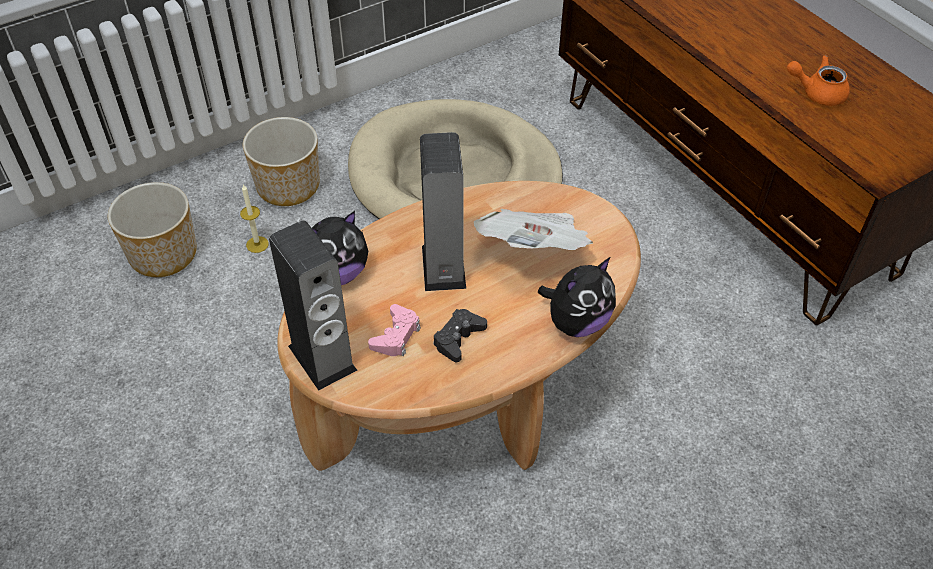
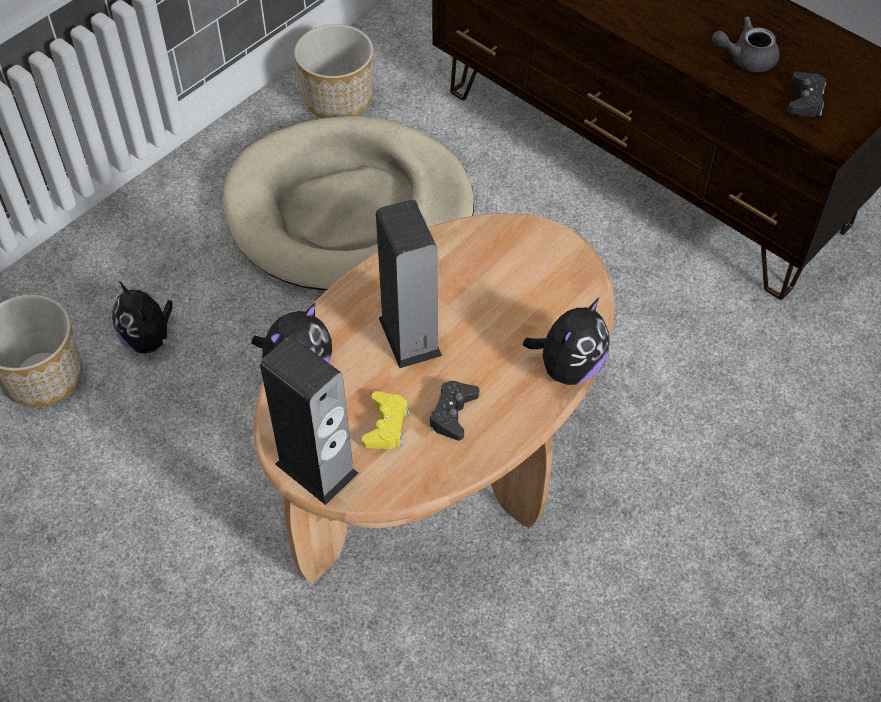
camera: 15 degrees left, 5 degrees up
(257, 244) = (149, 340): candle -> plush toy
(288, 187) = (161, 262): planter -> planter (339, 100)
(396, 336) = (386, 425): pink game controller -> yellow game controller
(534, 250) = (500, 296): newspaper -> none
(817, 93) = (745, 58): orange teapot -> grey teapot
(864, 136) = (805, 100): none -> black game controller

